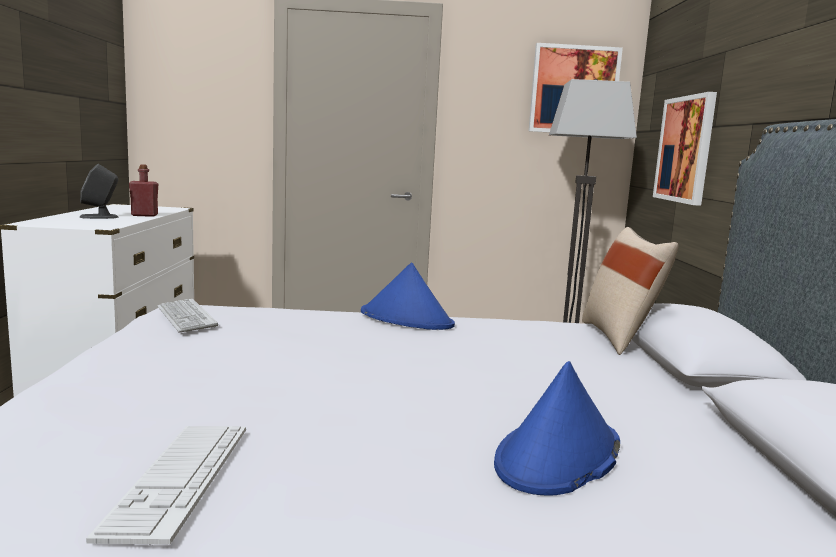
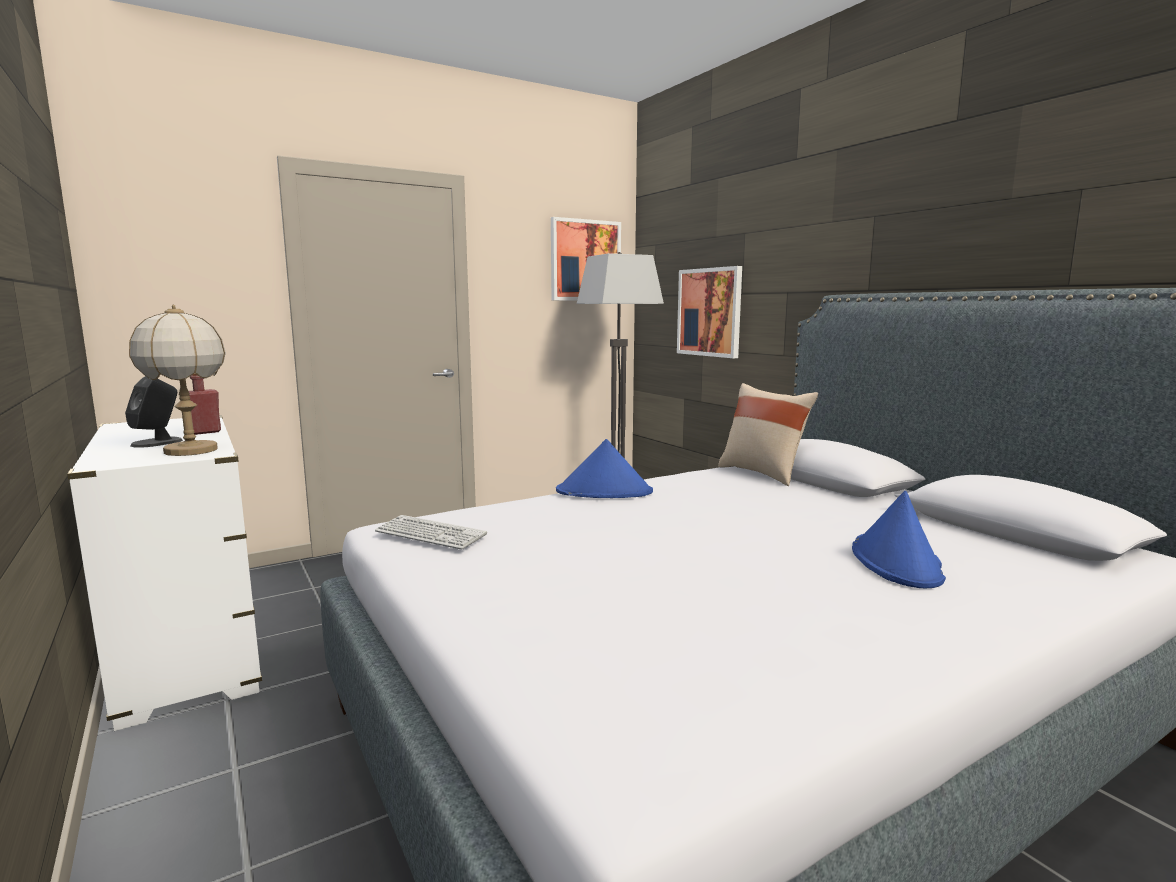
camera: 30 degrees left, 0 degrees up
(99, 223) = (191, 450): none -> table lamp
(179, 479) = (746, 656): keyboard -> none

